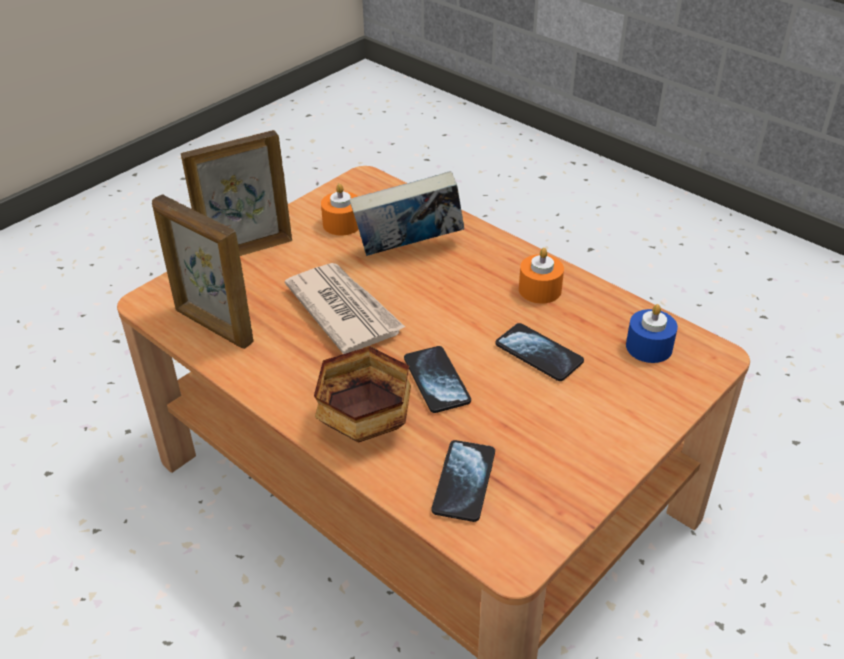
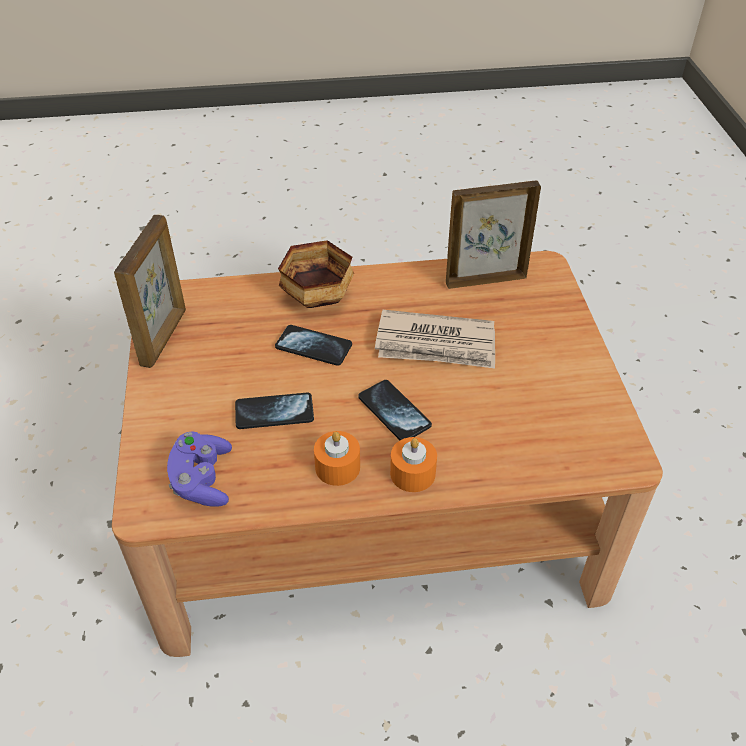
camera: 130 degrees right, 5 degrees up
(246, 249) = (569, 333): picture frame -> picture frame (164, 337)
(342, 224) = (558, 404): orange candle -> orange candle (412, 473)
(408, 249) = (478, 422): book -> none
(464, 482) = (226, 310): phone -> phone (394, 412)
(649, 347) = (202, 480): blue candle -> purple game controller

